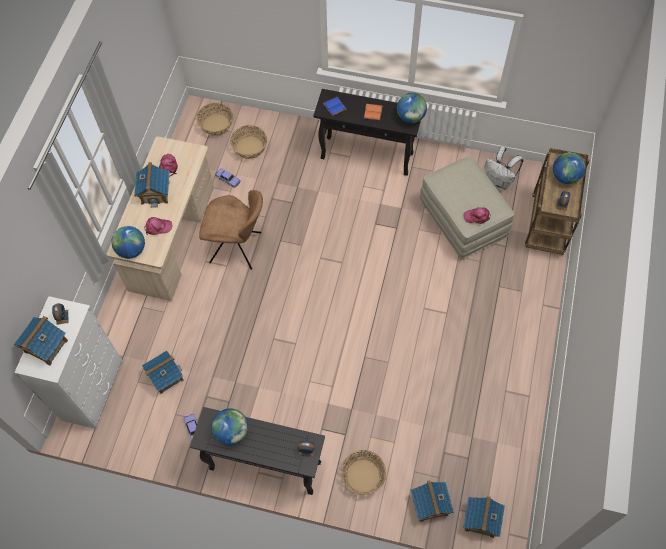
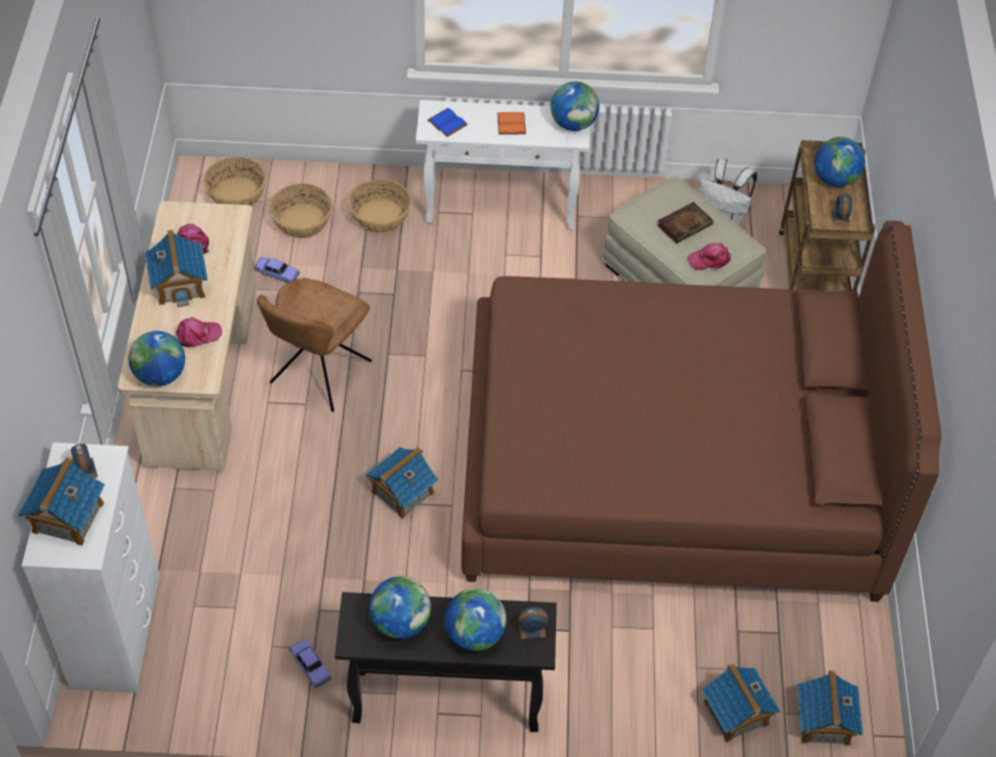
camera: 15 degrees left, 10 degrees down
(165, 376) = (240, 590): toy house -> toy house (402, 492)
(237, 248) = (318, 374): brown chair -> brown chair turned 120 degrees clockwise
(272, 447) = (475, 634): none -> globe
(363, 476) = (615, 688): basket -> basket (381, 216)
(367, 156) = (501, 209): black console table -> white console table
(428, 341) = (670, 469): none -> brown bed
(467, 190) = (685, 224): none -> book

